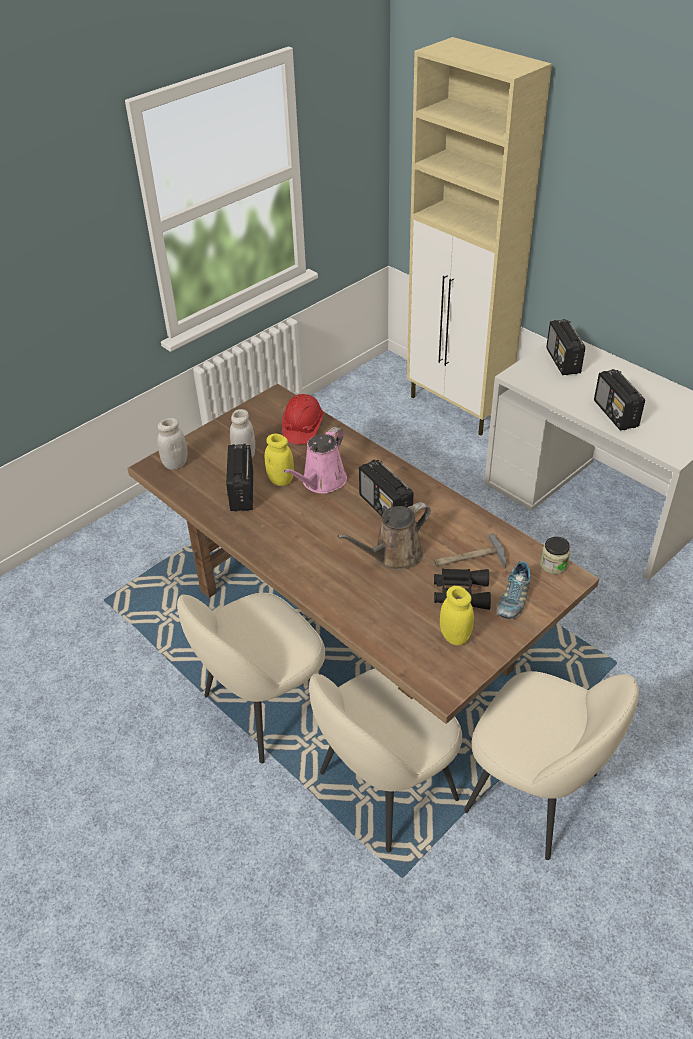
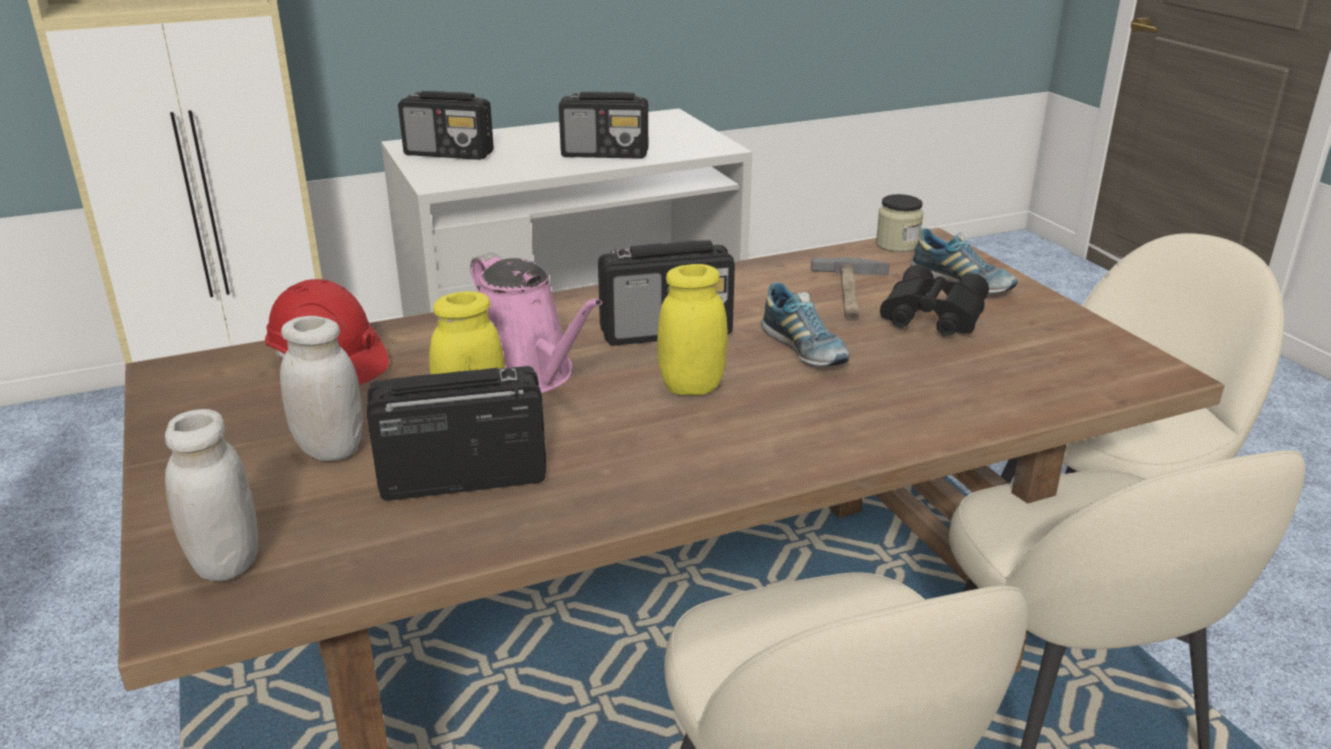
camera: 70 degrees left, 15 degrees down
(242, 492) = (461, 477): radio -> radio turned 150 degrees clockwise
(393, 555) = (804, 349): brown watering can -> shoe
(455, 636) = (1034, 340): yellow jar -> yellow jar (691, 387)

